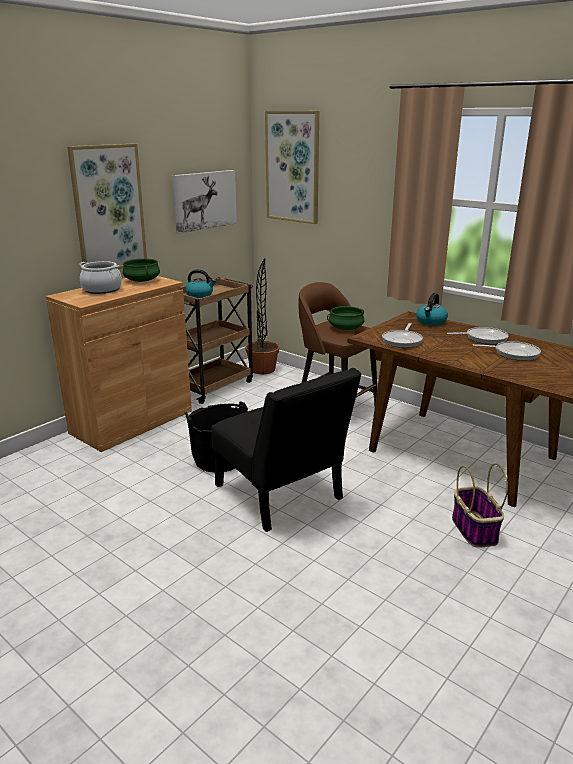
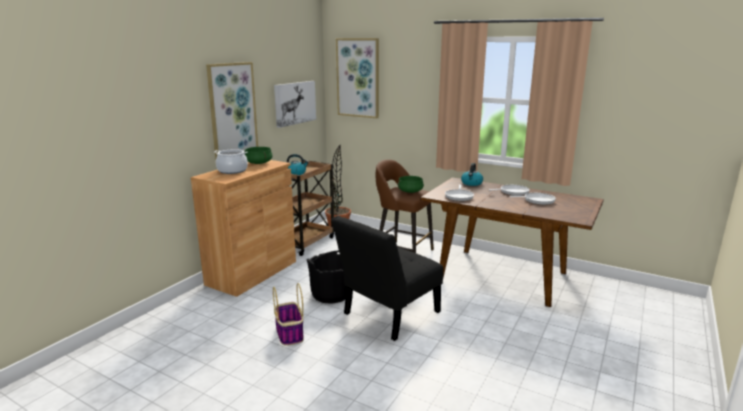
camera: 10 degrees left, 5 degrees down
(281, 496) = (388, 315): black chair -> black chair turned 90 degrees clockwise
(473, 529) = (529, 324): basket -> basket (289, 333)

